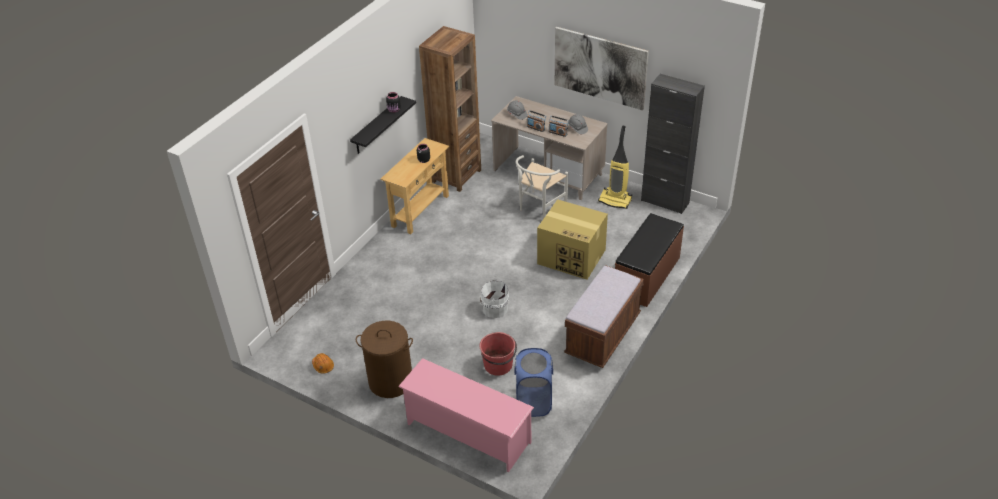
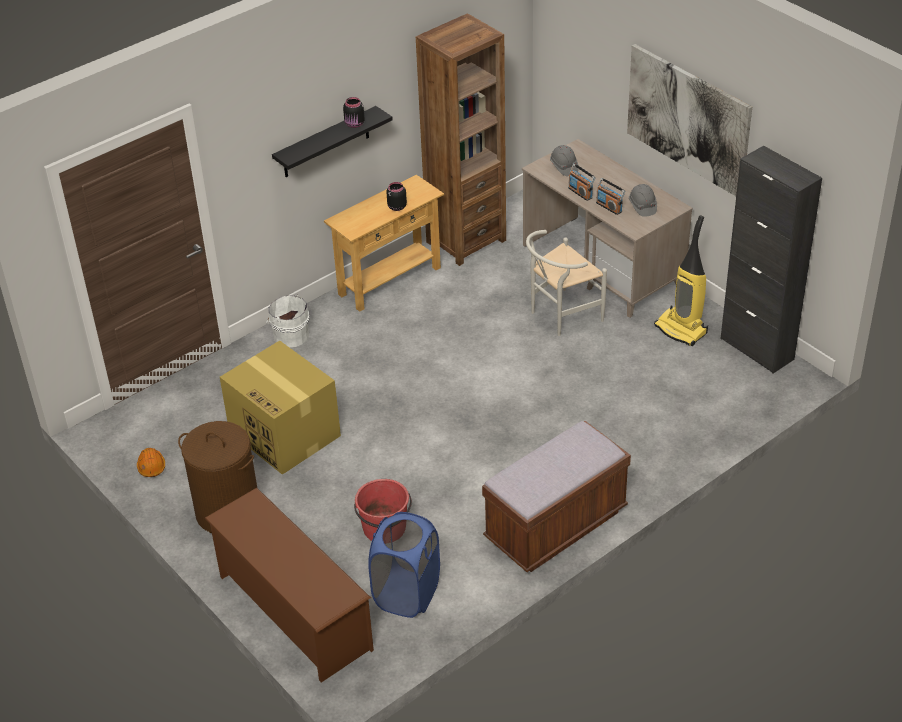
camera: 20 degrees right, 0 degrees up
(467, 433) = (293, 612): pink shoe rack -> brown shoe rack
(494, 309) = (420, 446): white bucket -> white bucket (290, 335)
(572, 257) = (572, 399): cardboard box -> cardboard box (286, 434)
(647, 276) = (670, 454): brown bench -> none

